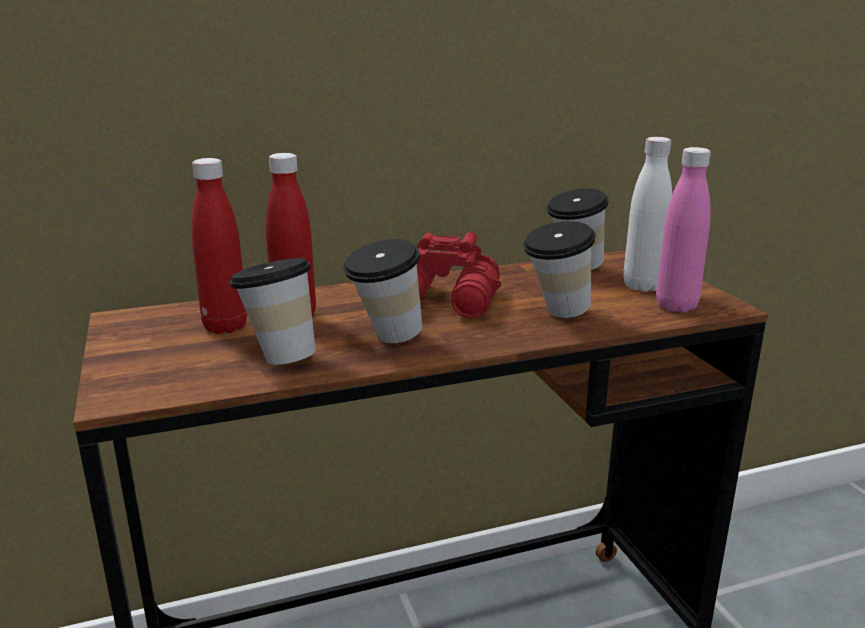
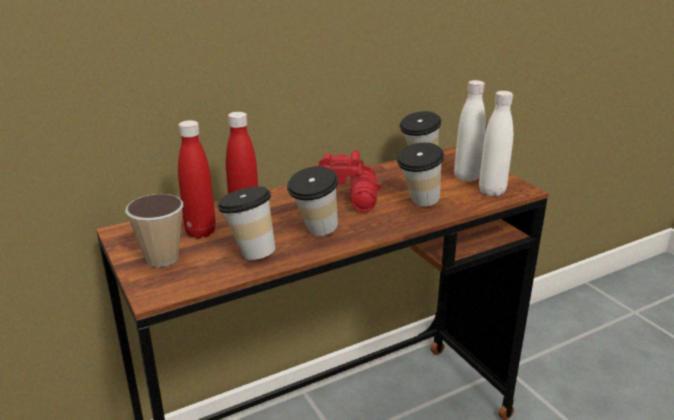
camera: 10 degrees left, 5 degrees up
(154, 354) = (162, 258): none -> cup
(676, 306) = (492, 191): pink bottle -> white bottle

